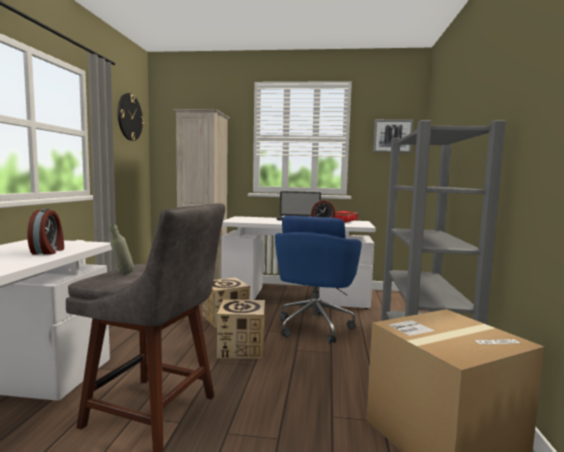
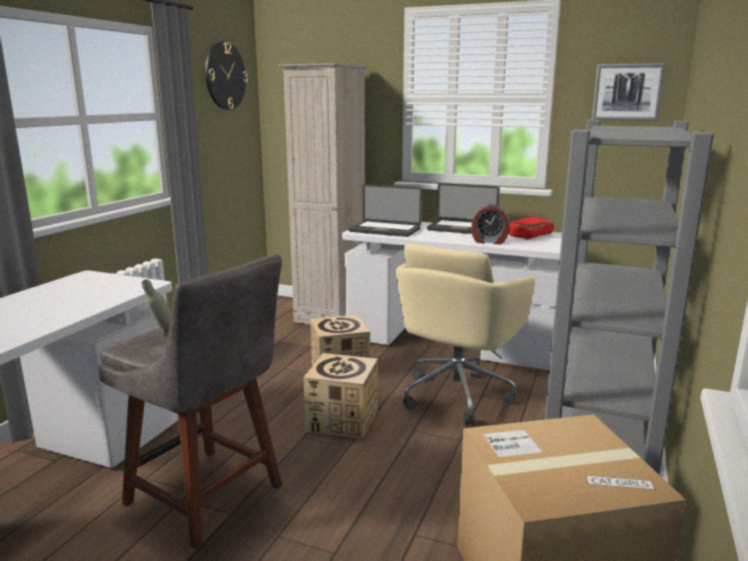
camera: 15 degrees right, 10 degrees up
(48, 251) = (91, 299): alarm clock -> none
(249, 220) = (385, 230): none -> laptop
(315, 326) = (458, 394): blue office chair -> beige office chair

